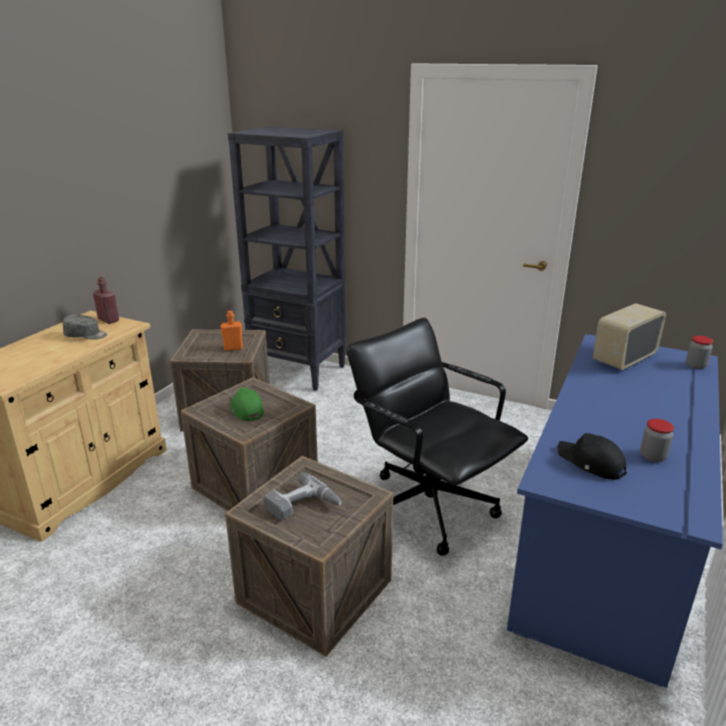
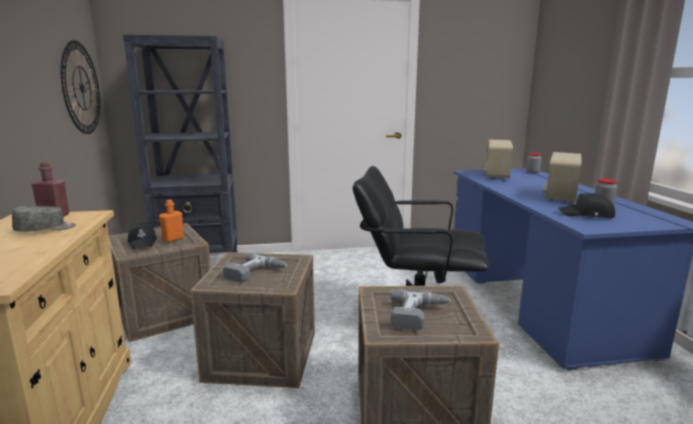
camera: 35 degrees left, 10 degrees down
(199, 181) = (81, 88): none -> wall clock
(208, 344) = (143, 242): none -> black cap
(246, 410) = (255, 273): green cap -> power drill
(626, 422) = (559, 197): none -> radio

